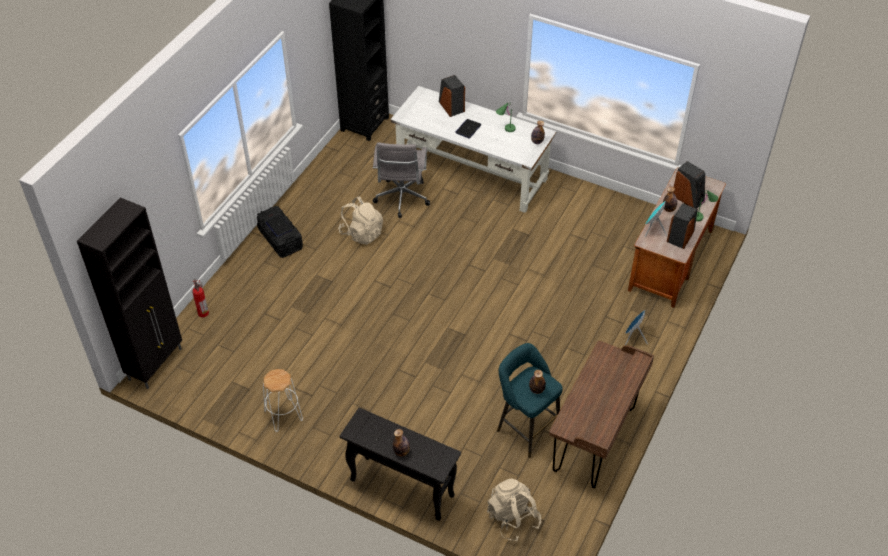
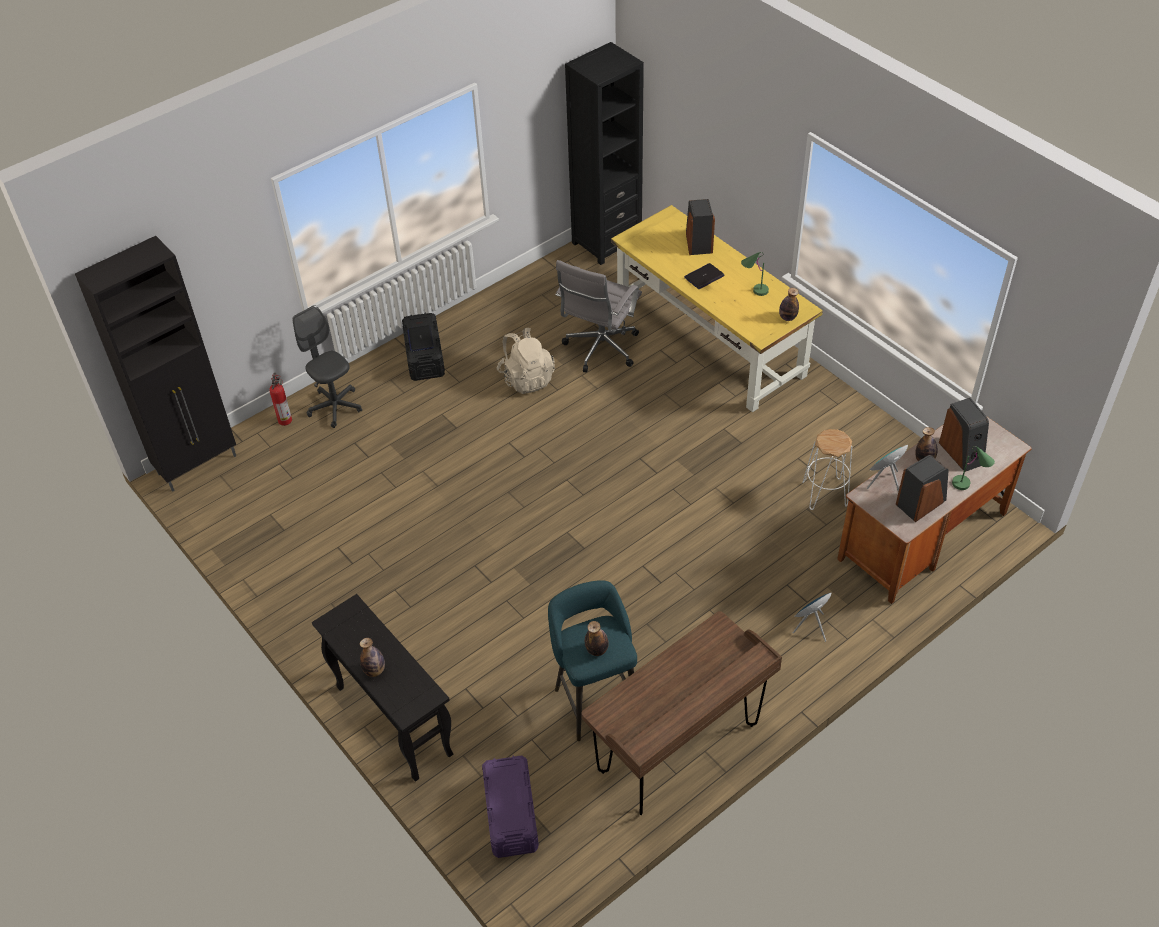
camera: 25 degrees right, 0 degrees up
(235, 293) = (335, 407): none -> grey office chair
(284, 415) = (305, 576): white stool -> white stool (825, 494)
(472, 173) = (710, 341): white desk -> yellow desk
(513, 518) = (511, 815): beige backpack -> purple storage box

